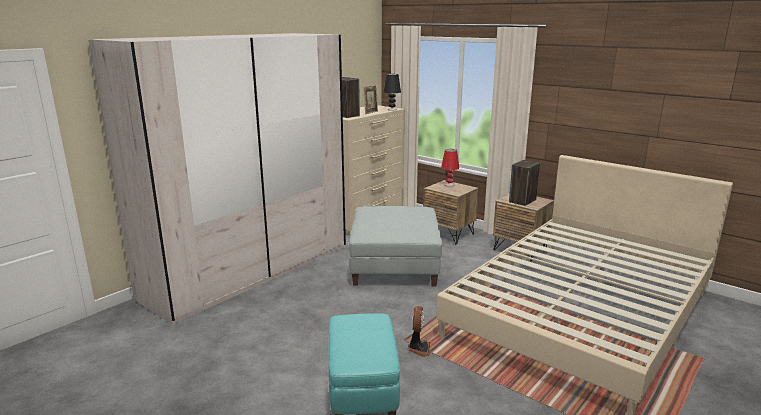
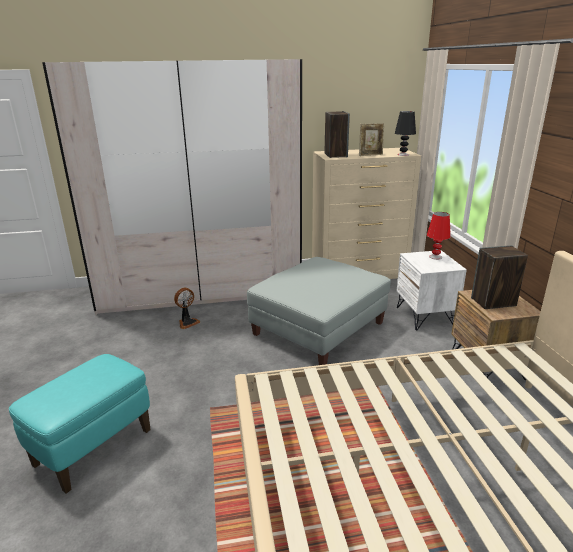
camera: 40 degrees right, 5 degrees up
(418, 348) = (208, 424): fan -> fan (187, 322)
(449, 234) = (425, 316): brown nightstand -> white nightstand

